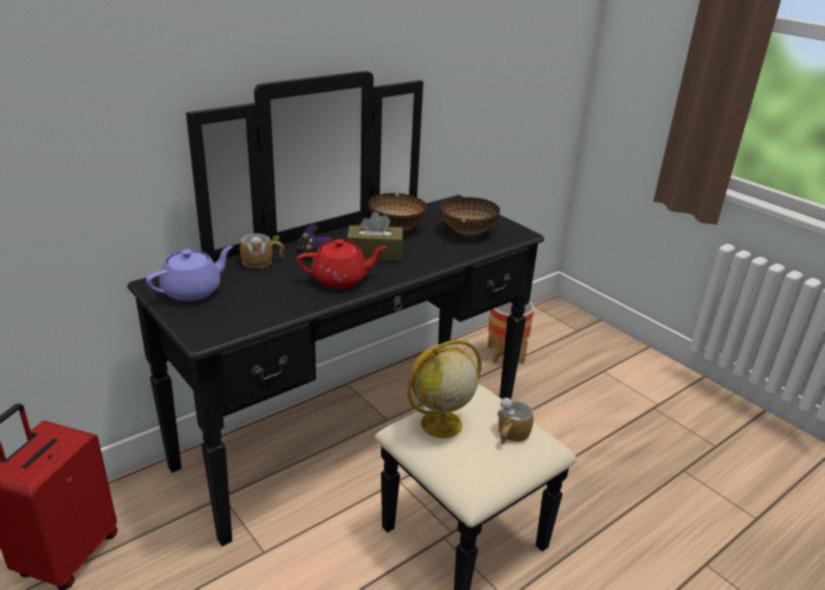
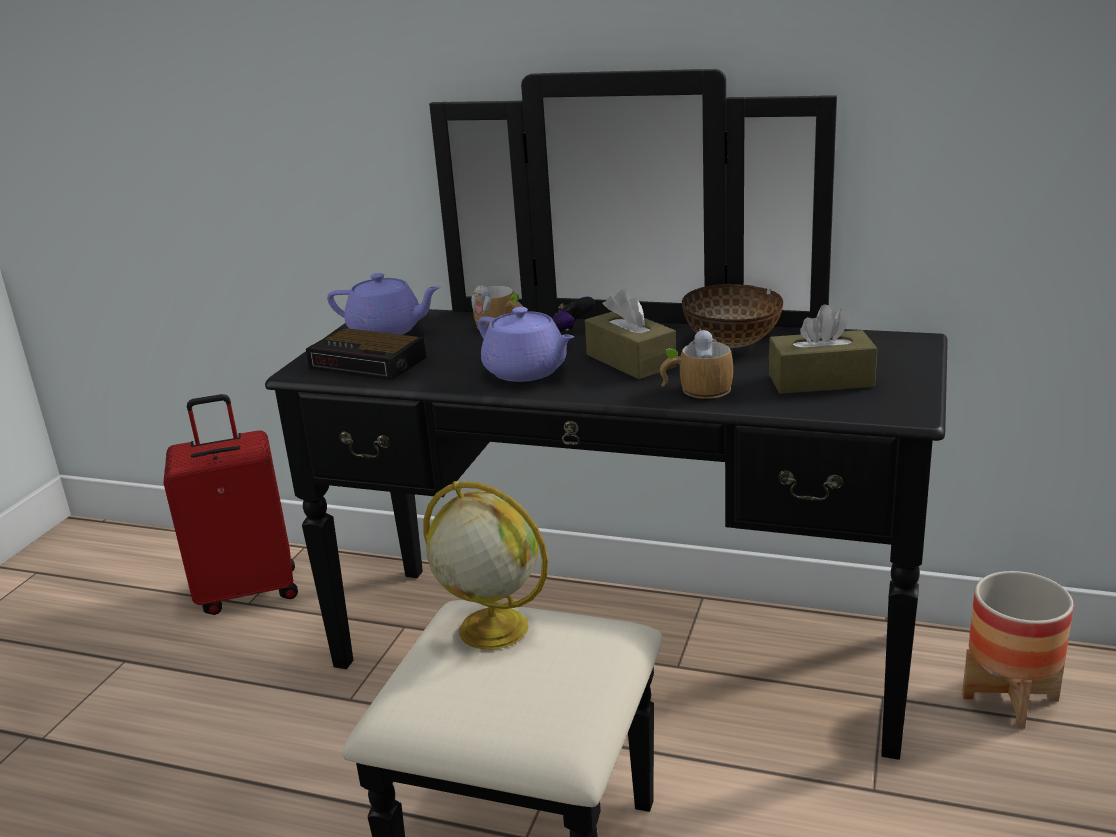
camera: 60 degrees right, 5 degrees down
(239, 313) = (370, 363): none -> alarm clock
(341, 279) = (527, 372): red teapot -> purple teapot
(467, 232) = (820, 380): bowl -> brown tissue box
(510, 435) = (537, 695): mug -> mug (696, 389)

